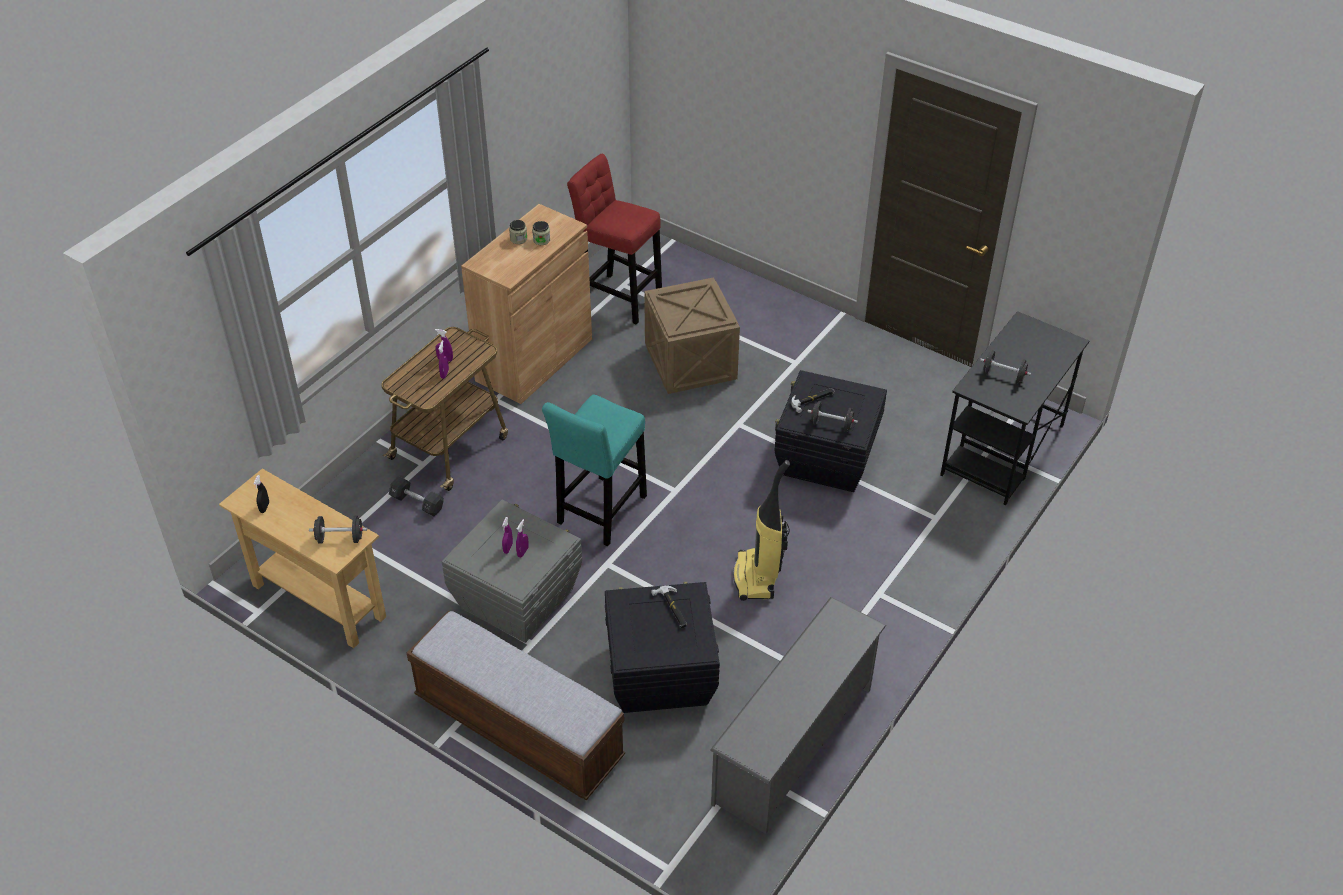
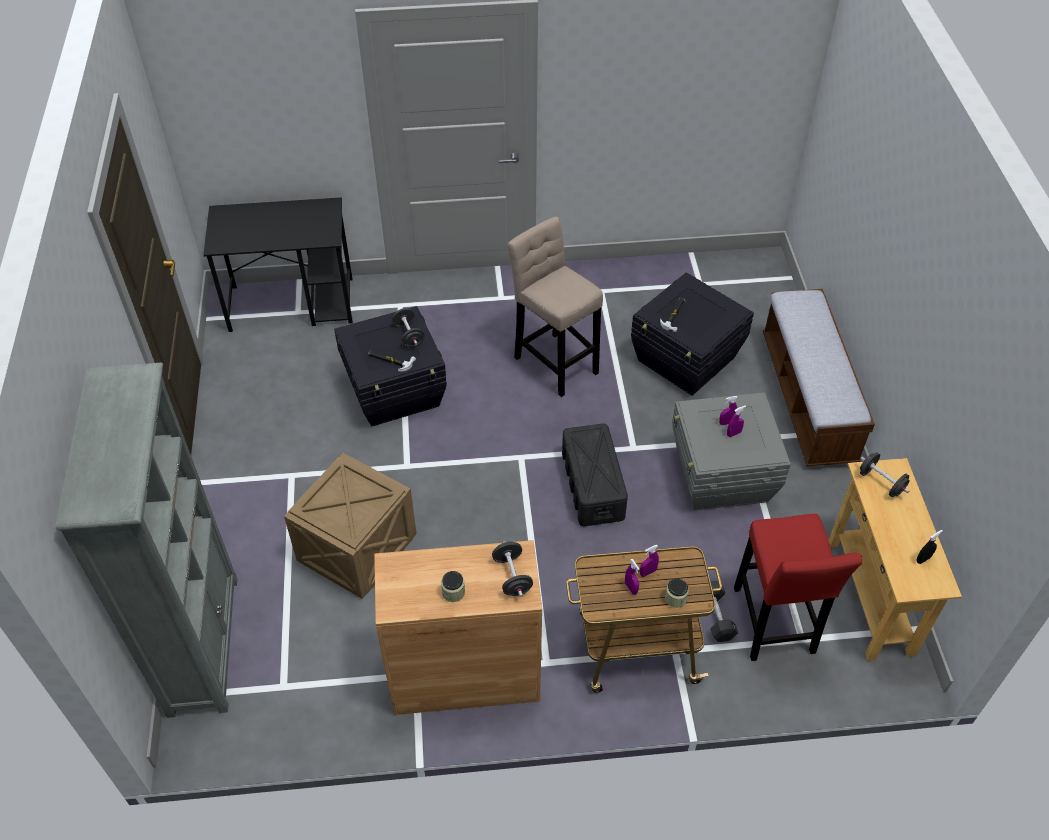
camera: 130 degrees left, 5 degrees up
(541, 240) = (436, 571): jar -> jar (675, 598)
(599, 513) = (593, 486): turquoise stool -> black storage box
(617, 297) = (308, 676): red stool -> red stool (773, 625)
(693, 267) = (203, 644): none -> grey bookcase
(757, 577) = (554, 361): vacuum cleaner -> beige stool
(795, 746) = (660, 273): grey shoe rack -> none
(1003, 375) = (297, 228): black dumbbell -> black dumbbell (512, 576)

